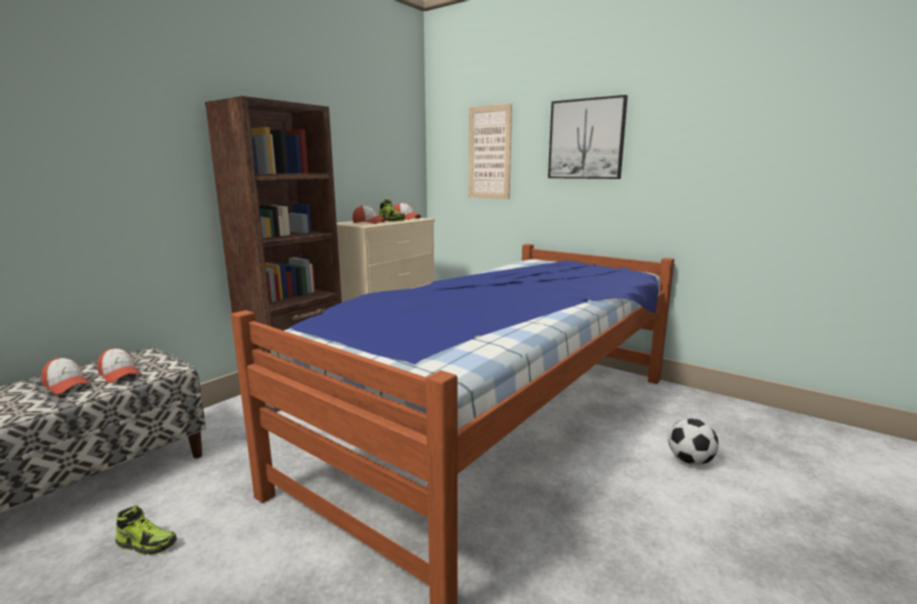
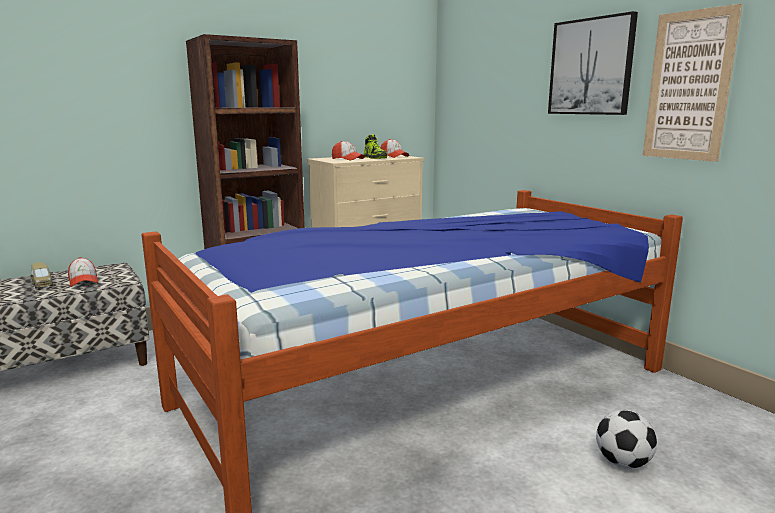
camera: 20 degrees right, 0 degrees up
(67, 385) = (42, 284): cap -> toy car
(147, 544) = (65, 424): shoe -> none
(489, 153) = (493, 84): picture -> picture (688, 86)

